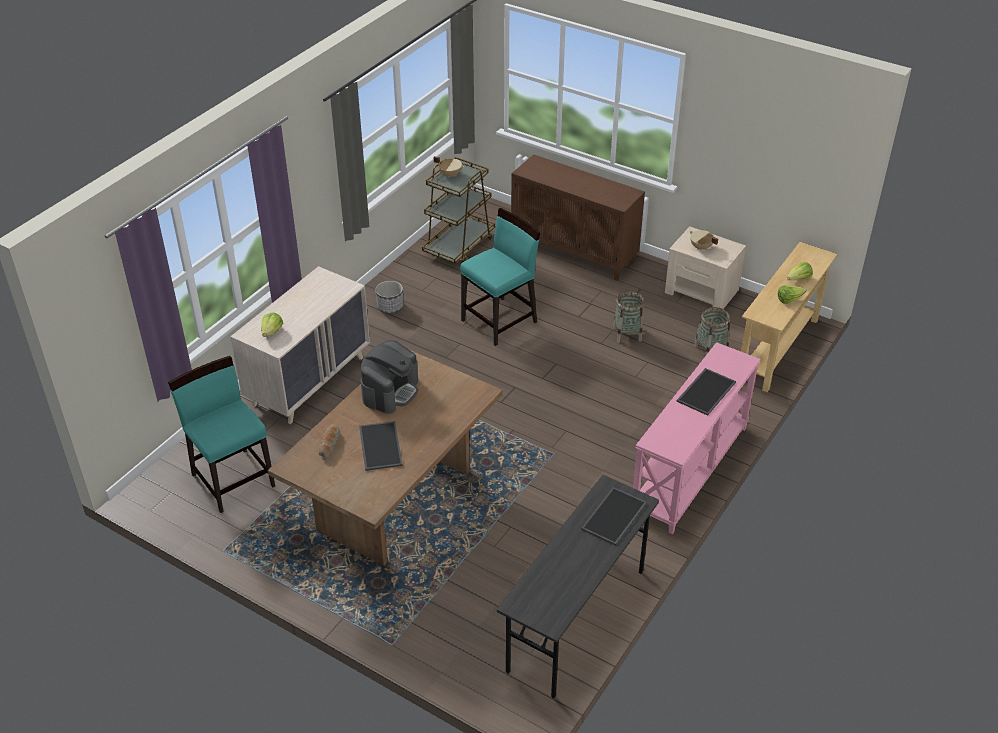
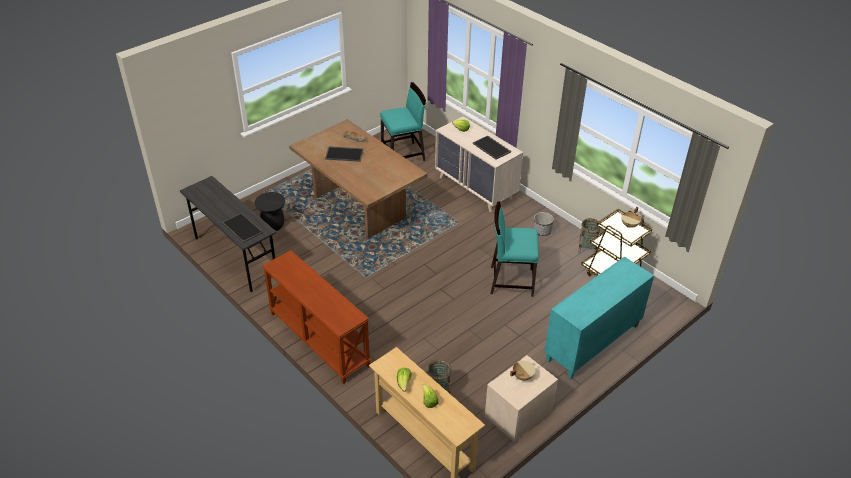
camera: 105 degrees right, 0 degrees up
(390, 391) = (387, 163): coffee machine -> none
(479, 598) = (273, 225): none -> black stool
(500, 321) = (511, 281): turquoise chair -> turquoise chair turned 120 degrees clockwise
(575, 252) = (592, 343): brown cabinet -> turquoise cabinet
(627, 334) = (474, 347): basket -> basket (587, 248)
(691, 471) = (318, 339): pink console table -> brown console table
(705, 391) = (320, 295): tray -> tray (492, 147)

